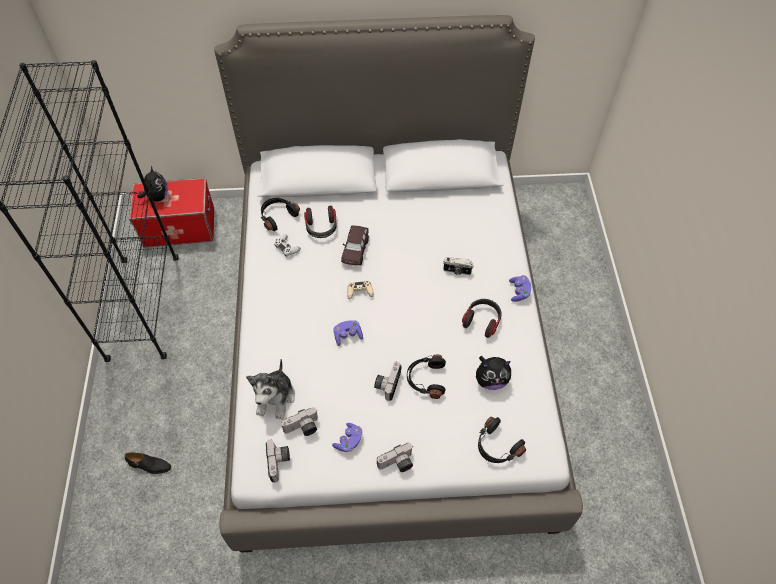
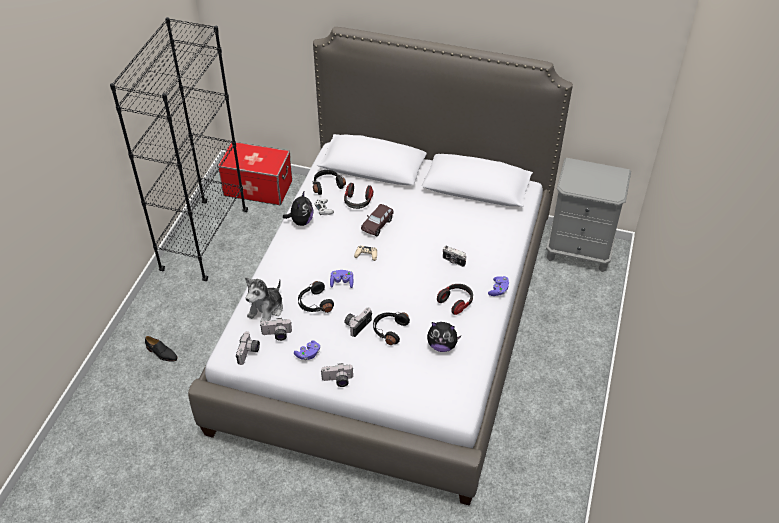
camera: 20 degrees right, 10 degrees down
(157, 196) = (246, 155): plush toy -> plush toy (301, 221)
(496, 446) = (423, 392): black headphones -> black headphones (314, 303)
(542, 207) = (579, 251): none -> grey nightstand

